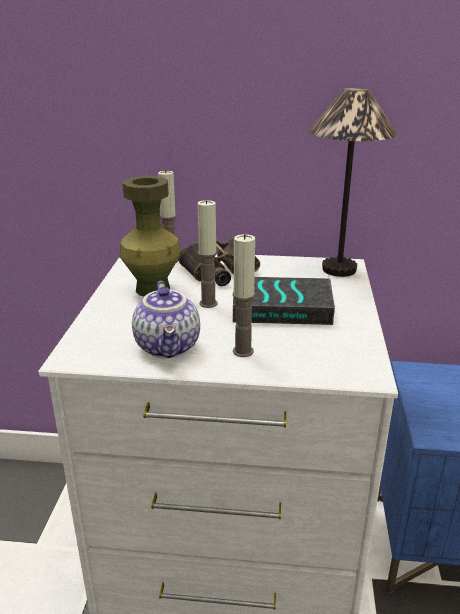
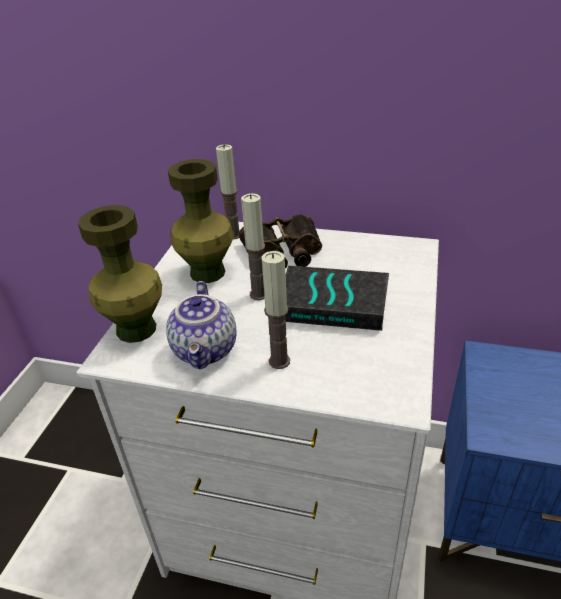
camera: 10 degrees right, 10 degrees up
(93, 334) = (137, 329): none -> green vase
(338, 269) = (407, 253): table lamp -> none

